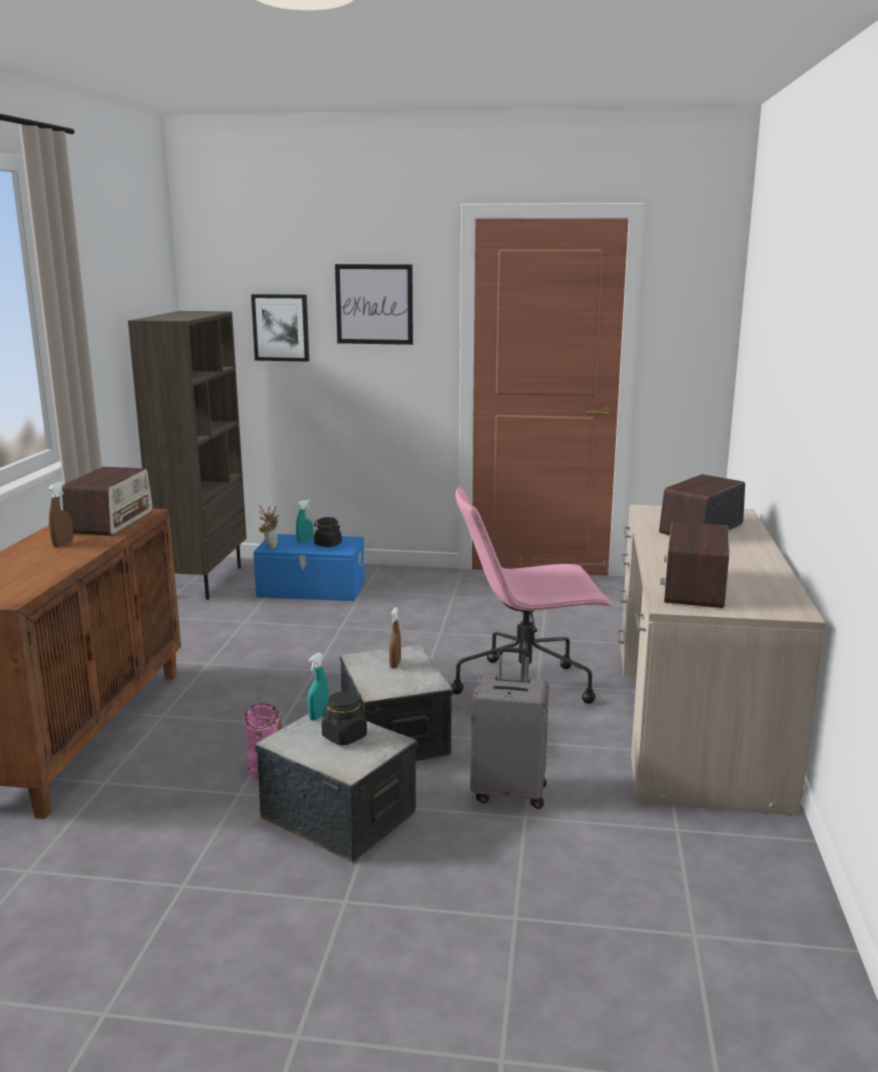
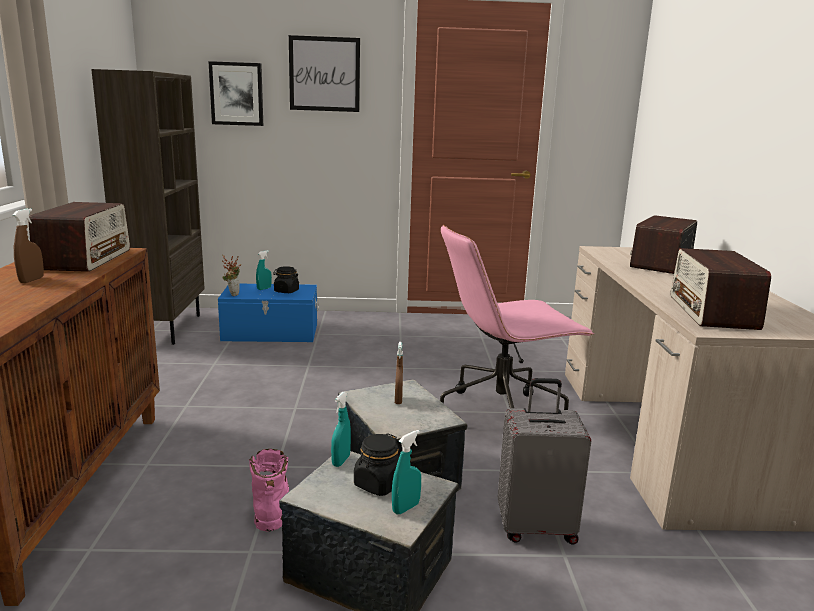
camera: 10 degrees left, 0 degrees up
(360, 756) = (406, 508): none -> turquoise spray bottle

